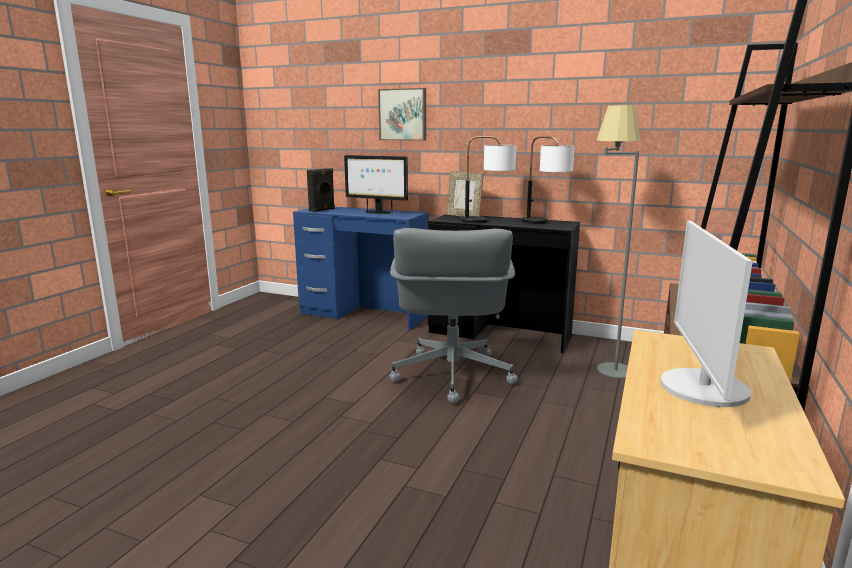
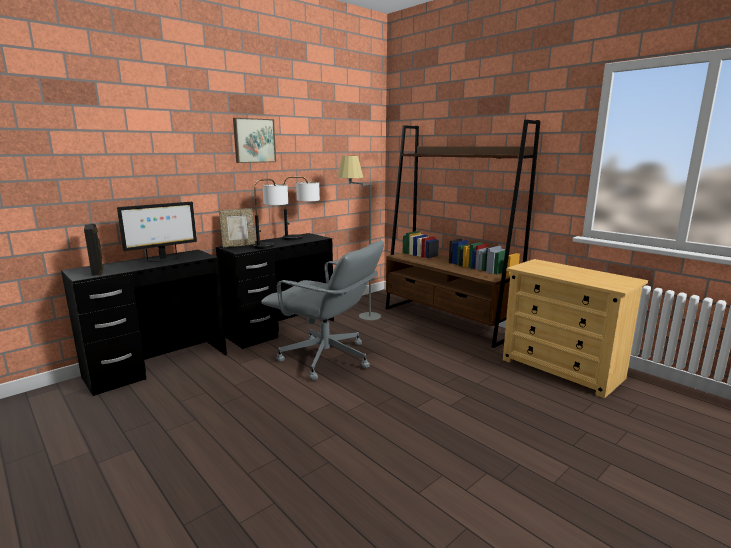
camera: 65 degrees left, 0 degrees up
(364, 314) = (157, 365): blue desk -> black desk
(403, 114) = (160, 162): picture -> picture (254, 140)
(702, 388) = (573, 274): monitor -> none

